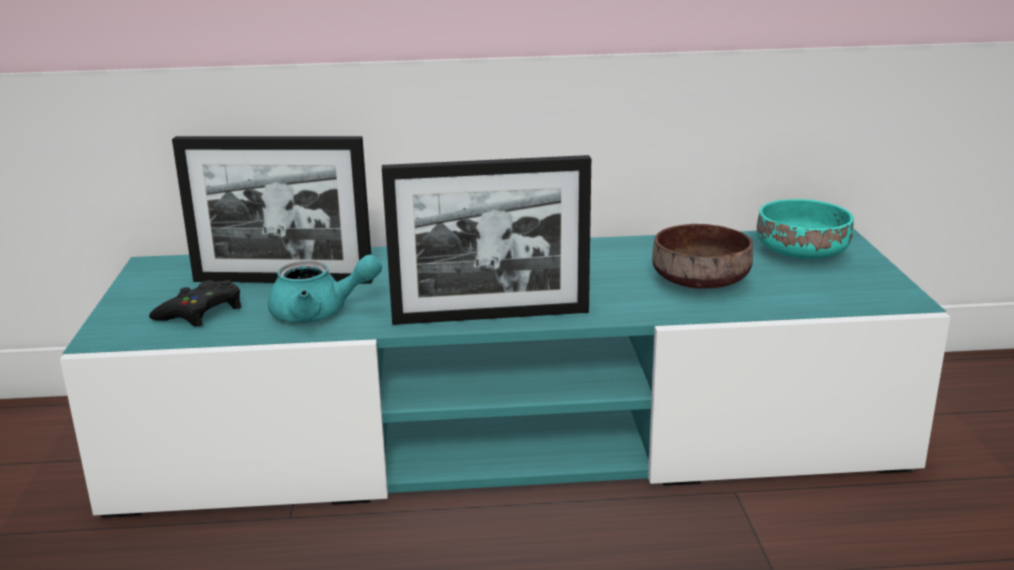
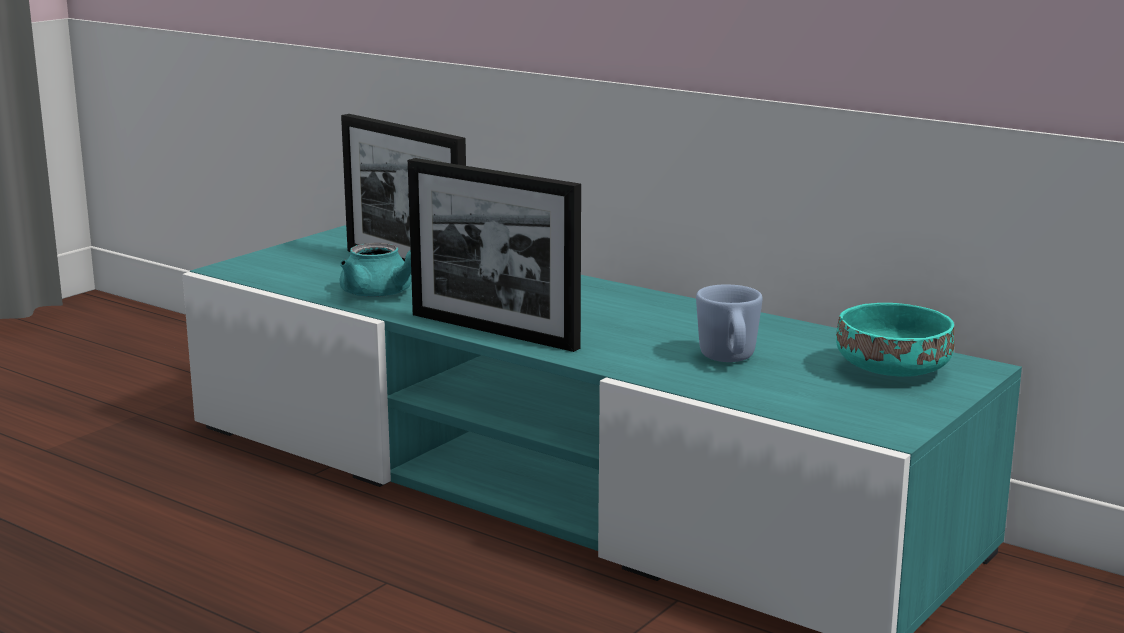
camera: 40 degrees right, 5 degrees down
(201, 312) = (311, 271): black game controller -> none
(700, 281) = (729, 360): brown bowl -> blue mug

